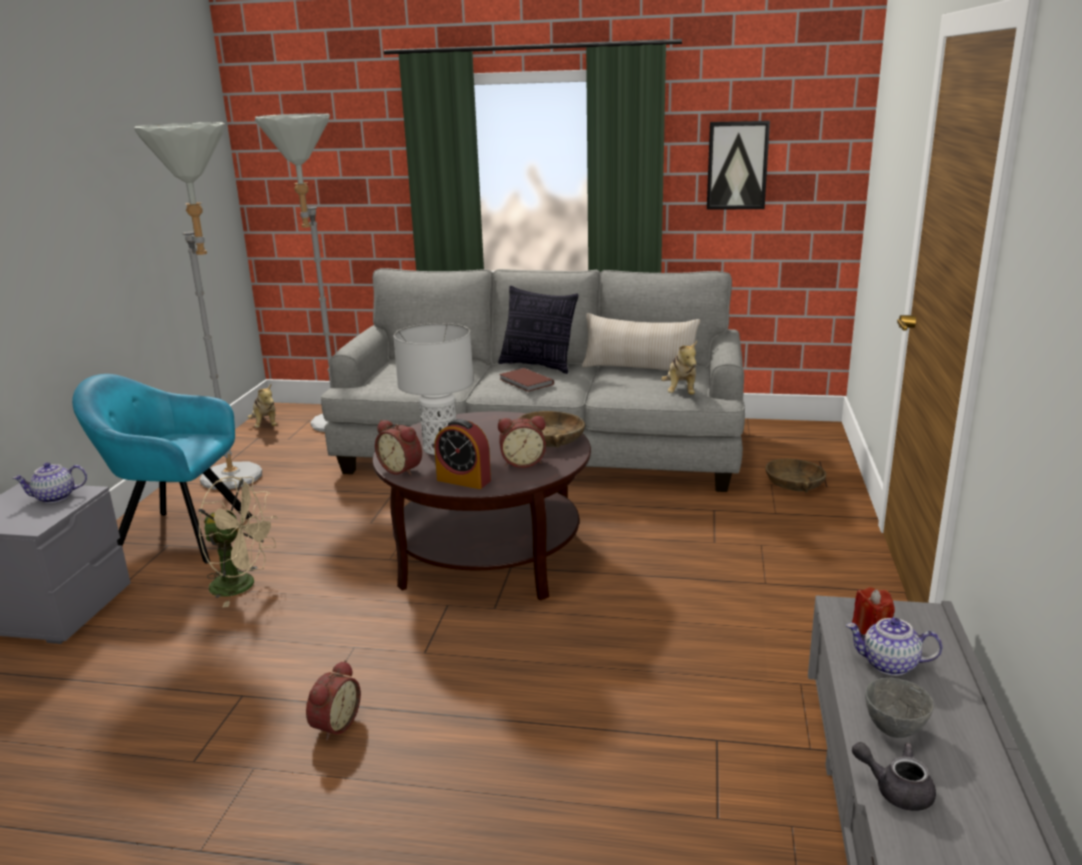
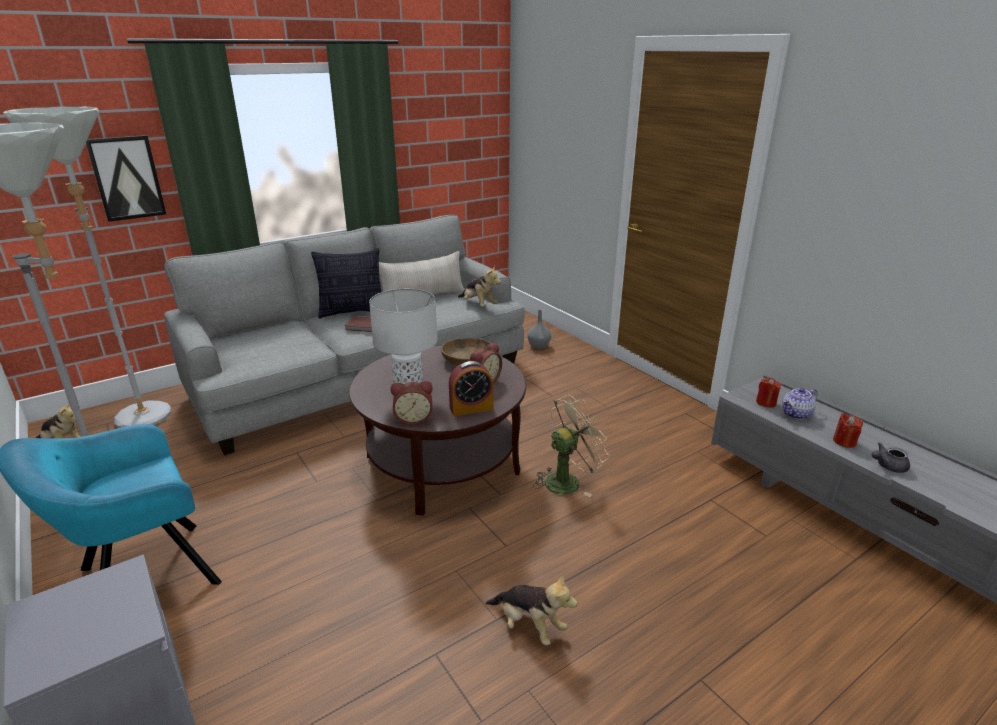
camera: 45 degrees left, 5 degrees up
(55, 497) = (98, 595): teapot -> none
(242, 586) = (289, 581): beige fan -> beige fan (568, 480)
(333, 724) = (529, 625): alarm clock -> plush toy
(737, 165) = (435, 136): picture -> picture (127, 178)
(794, 483) = (539, 346): brown bowl -> grey vase
(893, 729) = (844, 441): grey bowl -> red candle

